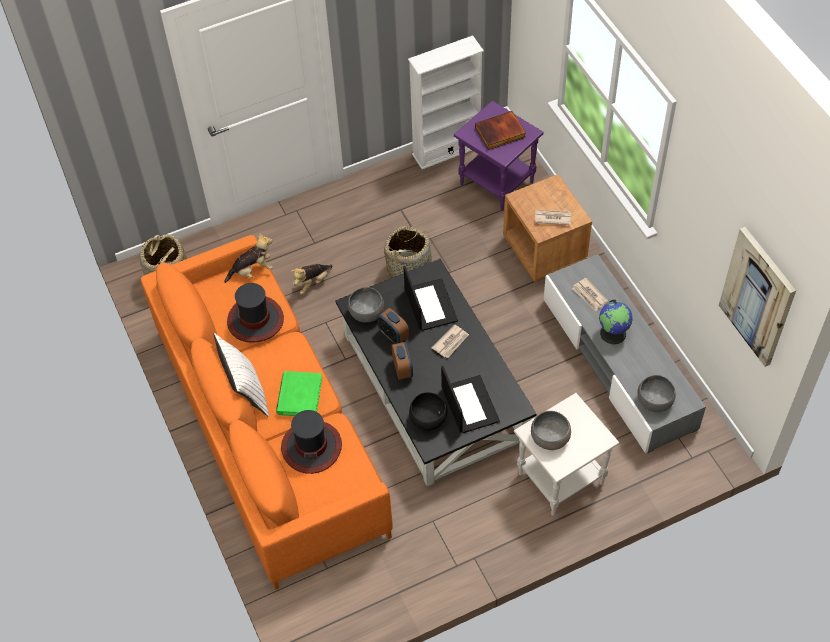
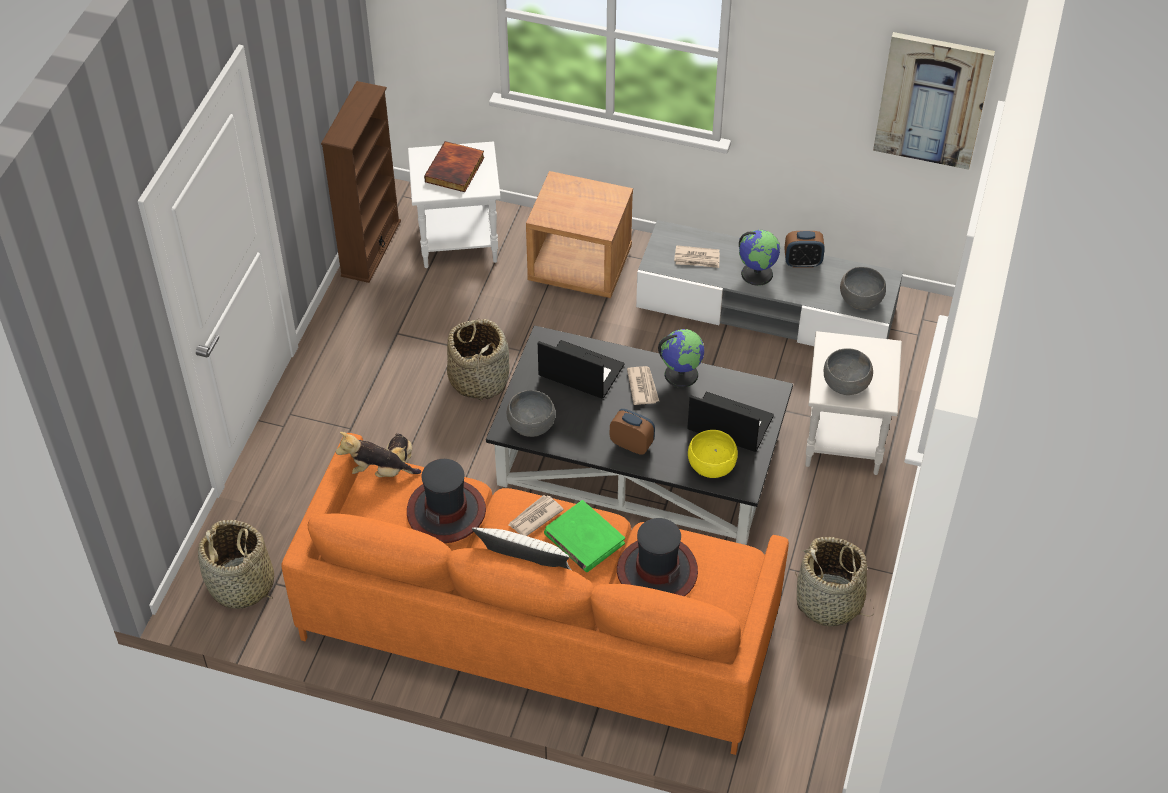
camera: 50 degrees left, 5 degrees down
(252, 271) = (378, 472): plush toy -> plush toy turned 105 degrees counterclockwise
(393, 335) = (583, 423): alarm clock -> alarm clock (802, 262)
(428, 419) = (711, 465): black bowl -> yellow bowl
(429, 560) = (829, 602): none -> basket
(446, 150) = (370, 248): white bookcase -> brown bookcase
(481, 353) = (681, 374): none -> globe
(498, 183) = (459, 241): purple side table -> white side table
(552, 218) = (595, 210): newspaper -> newspaper (534, 517)

